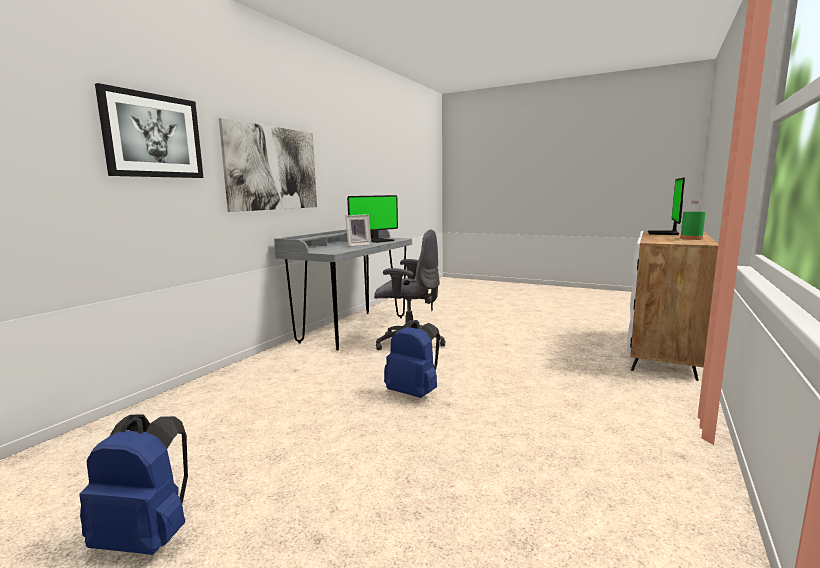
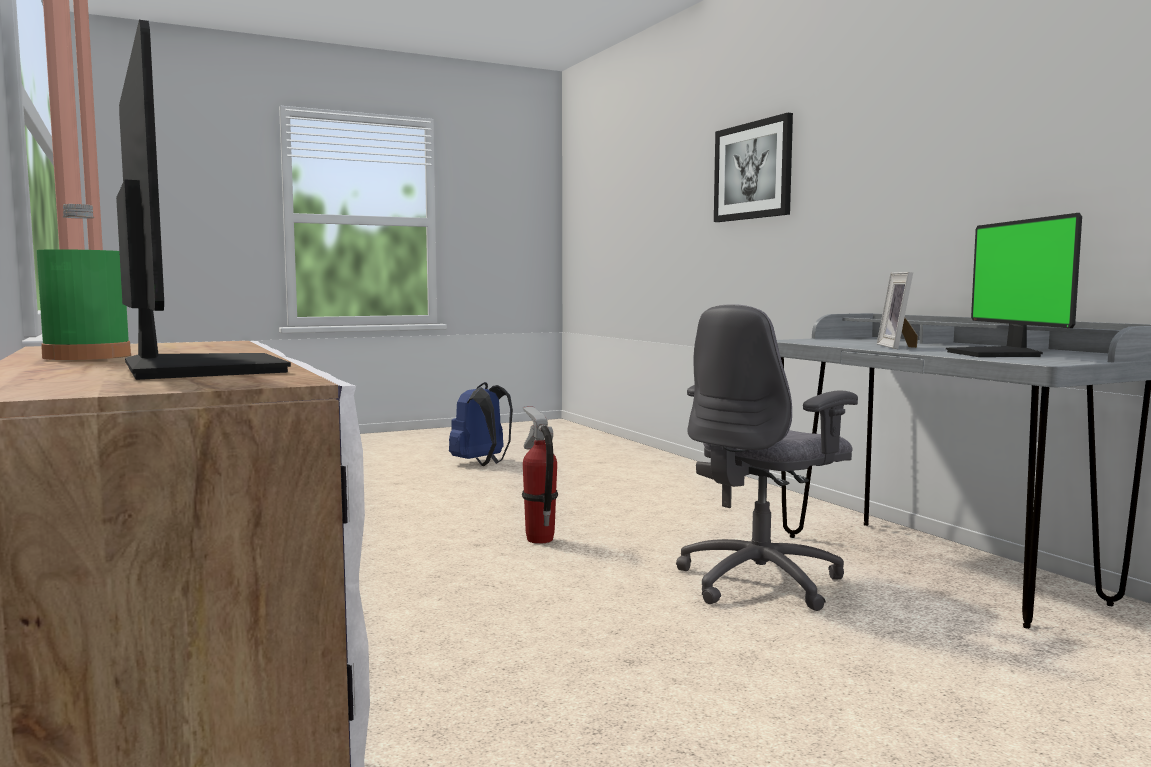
camera: 125 degrees right, 5 degrees down
(273, 168) = (898, 181): picture -> none
(414, 393) = (539, 539): blue backpack -> fire extinguisher

